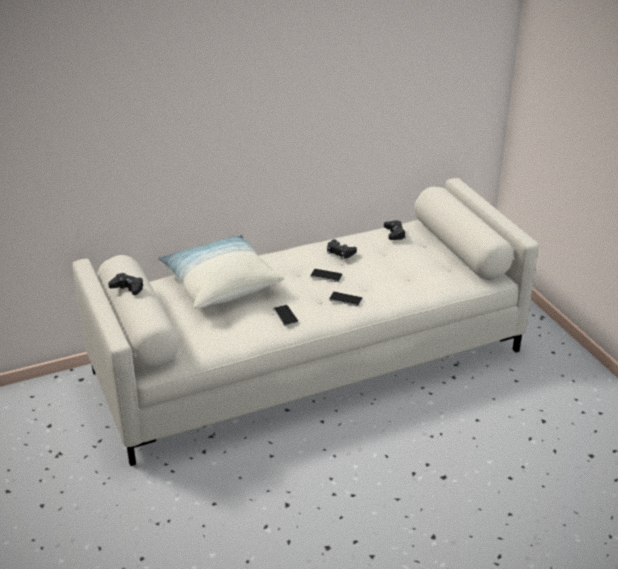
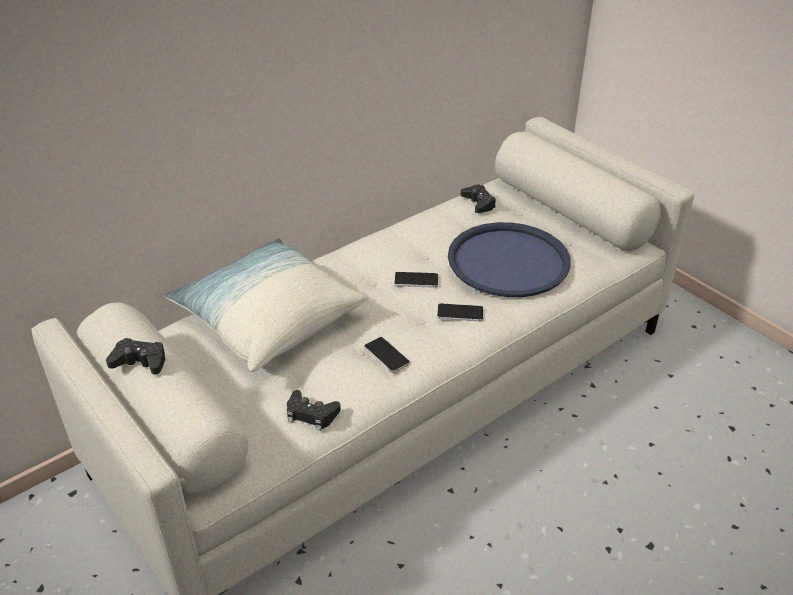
camera: 15 degrees left, 5 degrees up
(340, 252) = (419, 241): black game controller -> black game controller (311, 414)
(395, 273) = (508, 261): none -> blue tray

